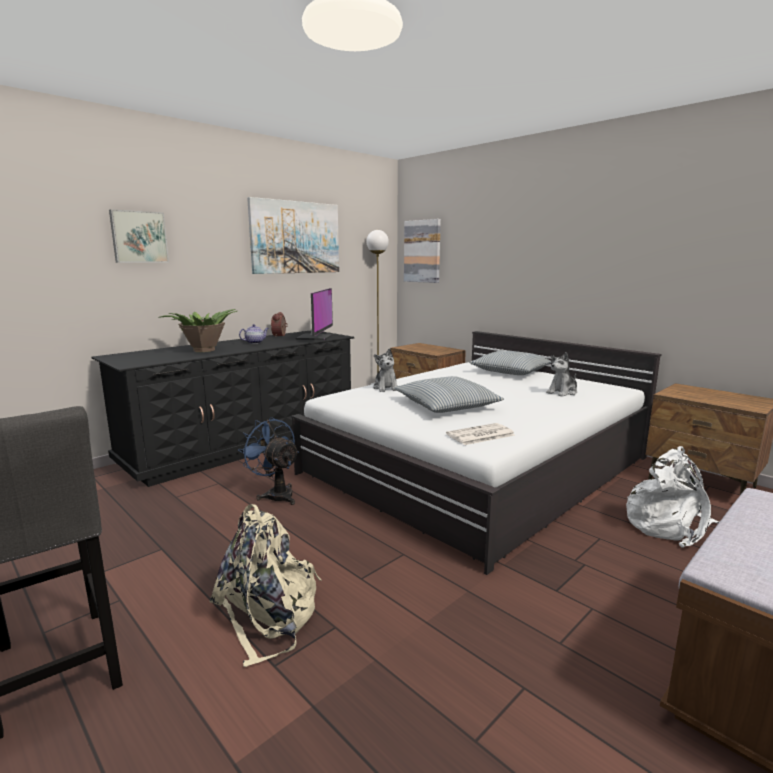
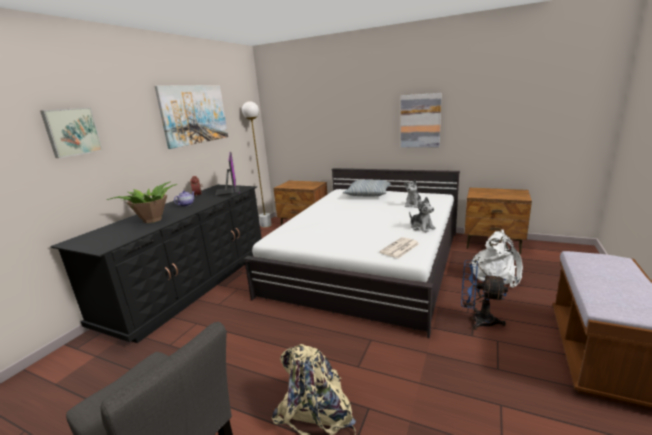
camera: 20 degrees left, 5 degrees up
(276, 494) = (249, 320): blue fan -> blue fan (477, 320)
(386, 388) = (302, 222): plush toy -> plush toy (421, 227)
(422, 251) = (283, 114): picture -> picture (420, 121)
(447, 405) = (356, 229): pillow -> none

